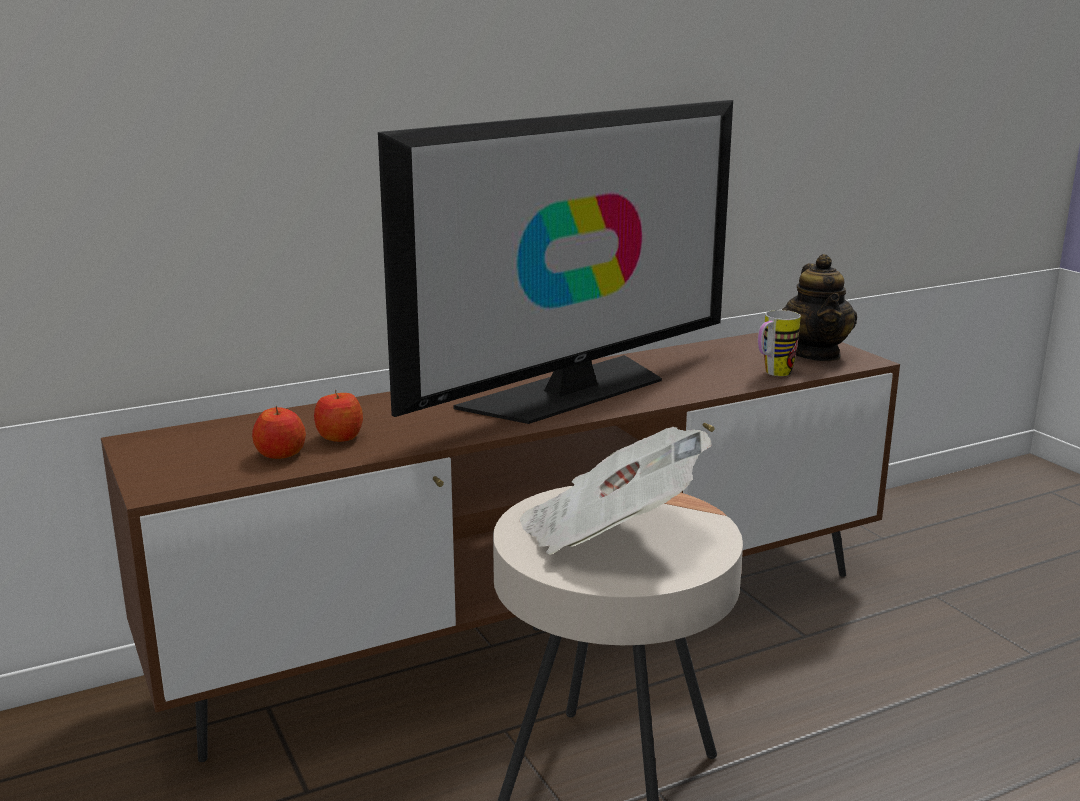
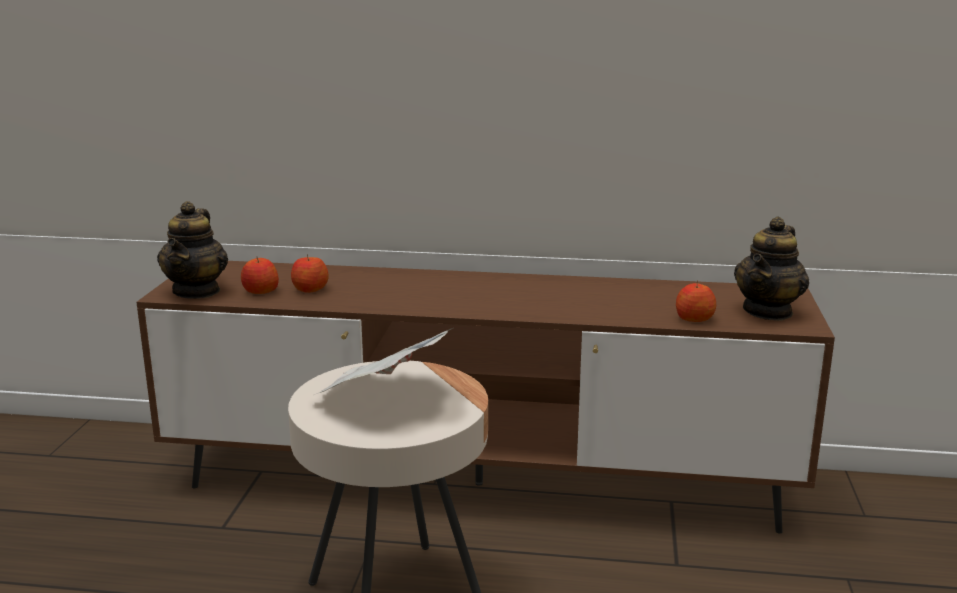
camera: 35 degrees right, 0 degrees up
(193, 475) = (197, 291): none -> teapot
(571, 391) = (510, 295): television -> none
(772, 374) = (694, 318): mug -> apple

